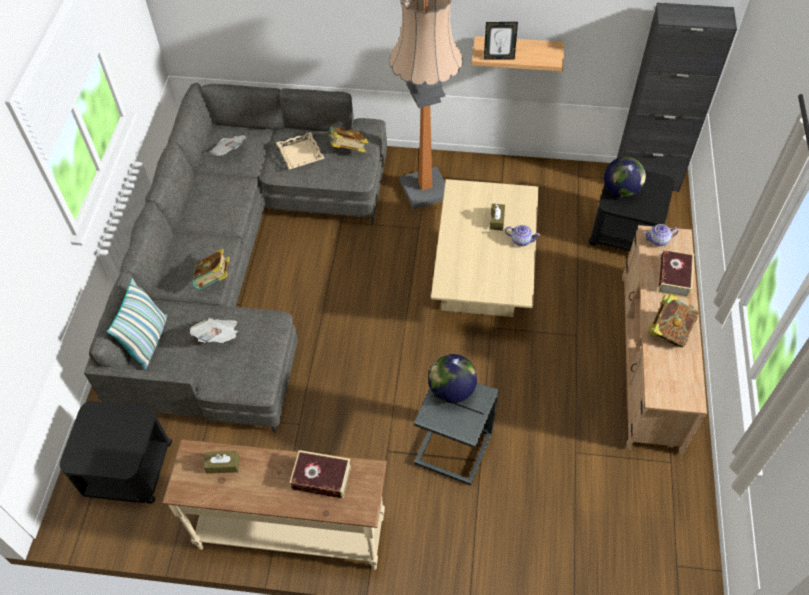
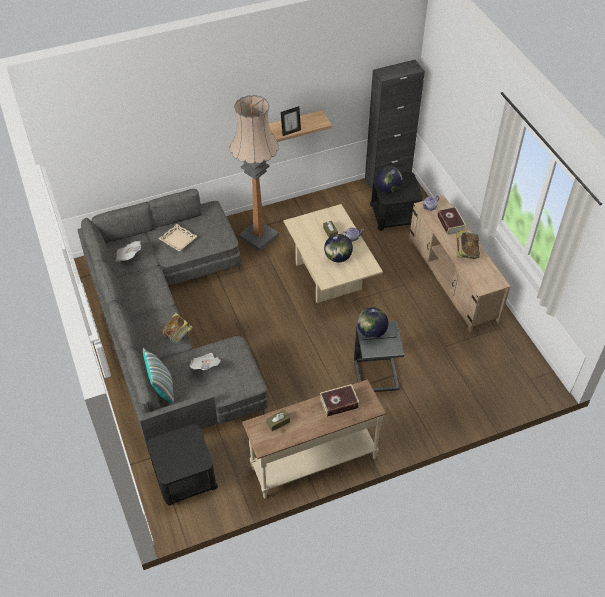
camera: 30 degrees left, 5 degrees down
(347, 149) = (207, 226): book -> none
(483, 260) = (337, 257): none -> globe

